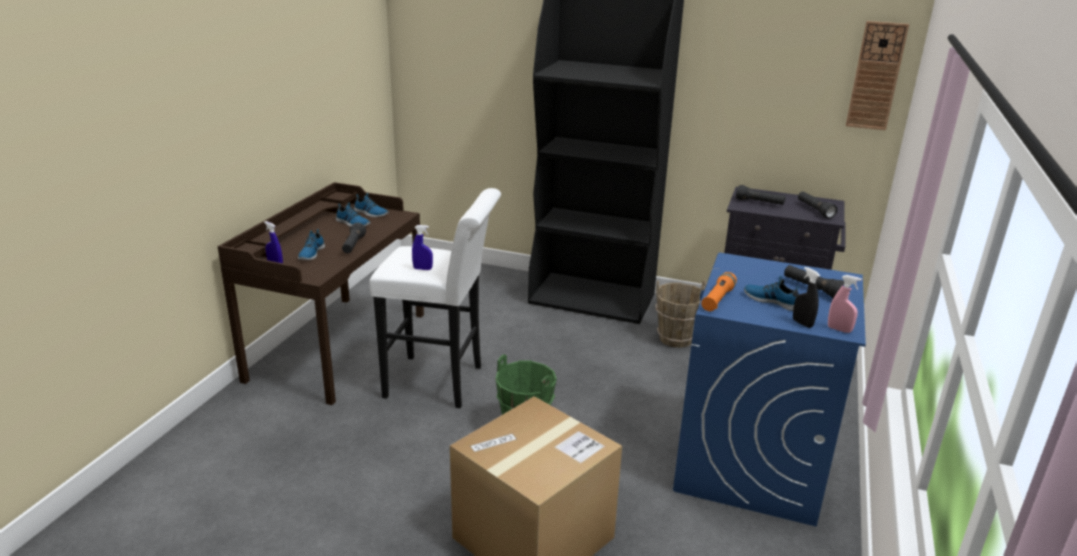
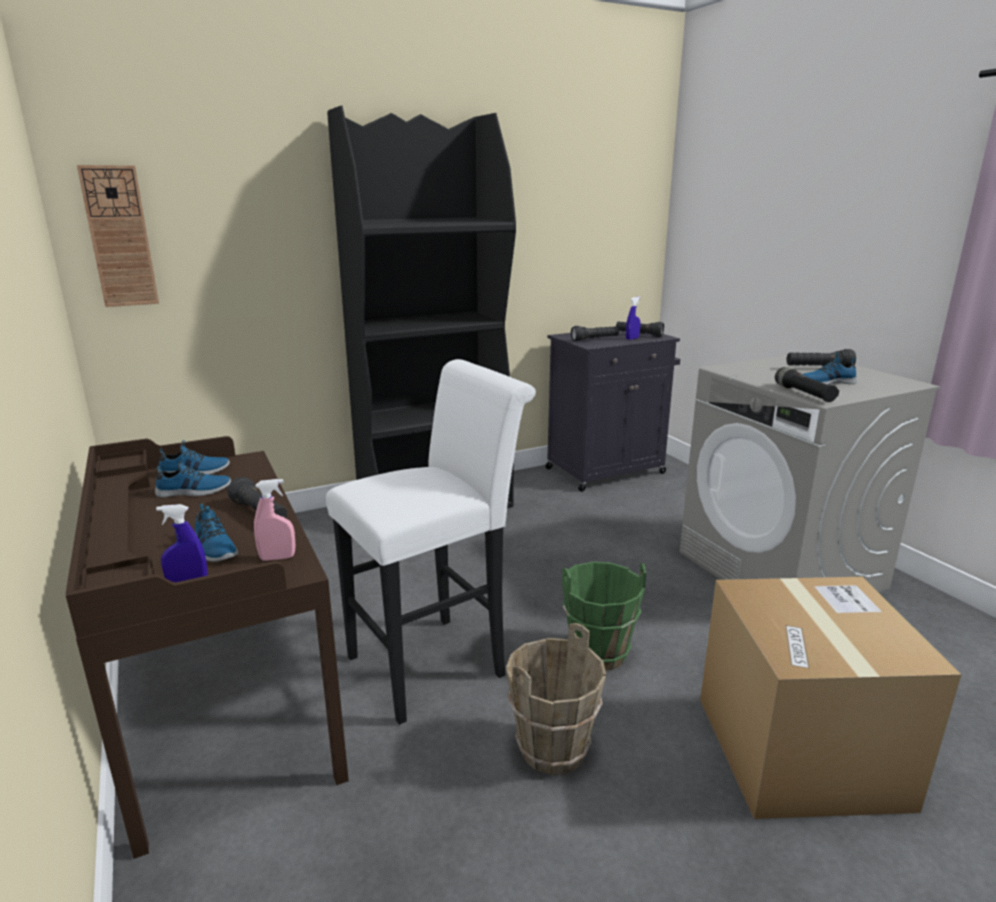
camera: 45 degrees left, 5 degrees down
(422, 269) = (434, 495): blue spray bottle -> blue spray bottle (632, 339)
(676, 339) = (561, 505): brown bucket -> brown bucket (553, 750)
(717, 299) = (803, 394): orange flashlight -> black flashlight
(750, 464) = (781, 570): blue washing machine -> grey washing machine
(802, 323) = (884, 388): black spray bottle -> none
(839, 329) = (906, 384): pink spray bottle -> pink spray bottle (277, 558)
(876, 76) = (643, 203): wall clock -> wall clock (120, 237)

